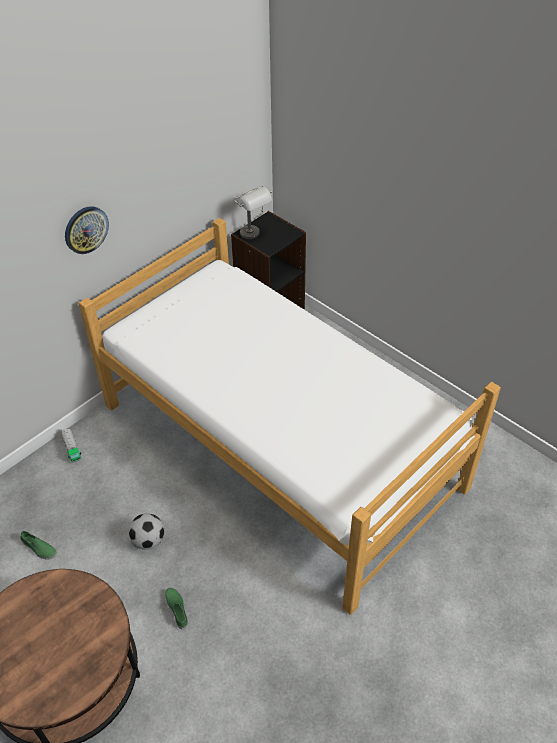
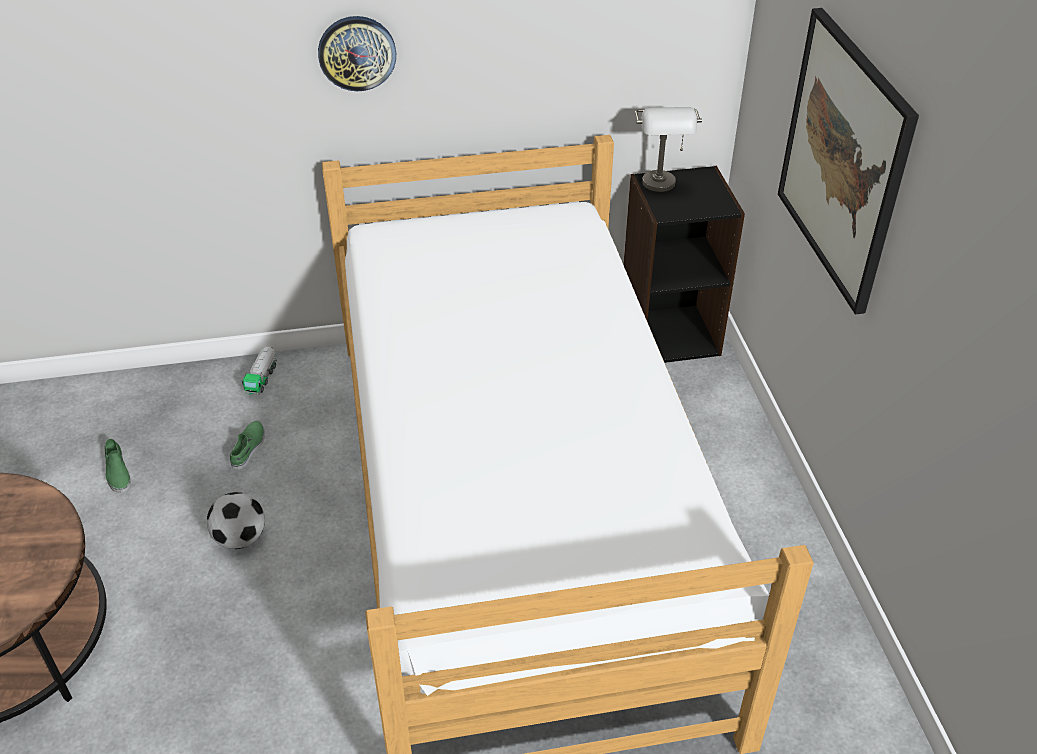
camera: 35 degrees right, 5 degrees down
(177, 609) = (190, 647): green shoe -> green shoe (248, 448)
(382, 190) = (843, 159): none -> picture

